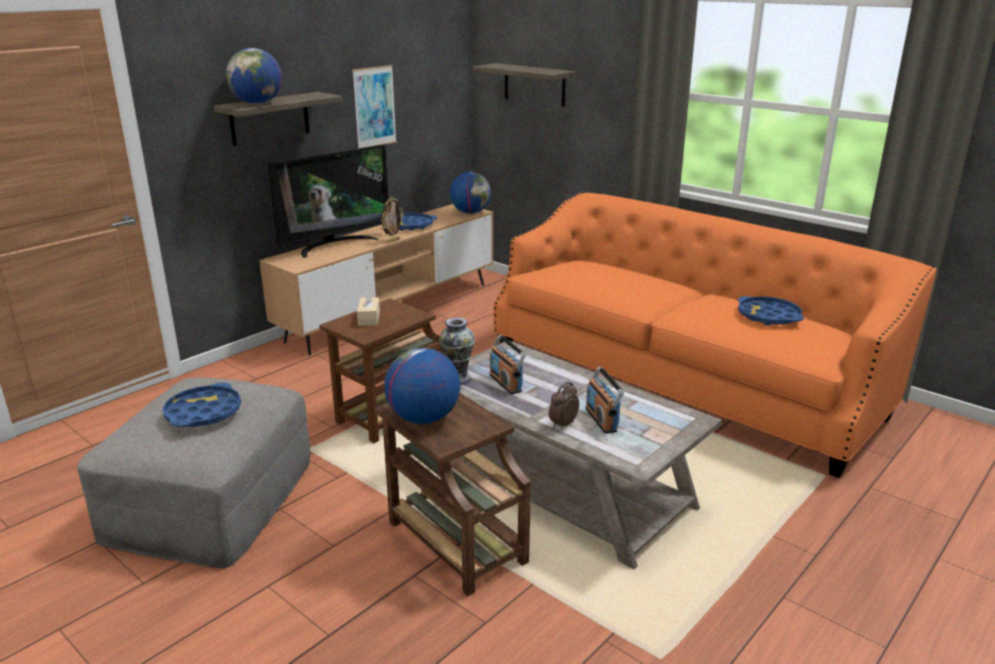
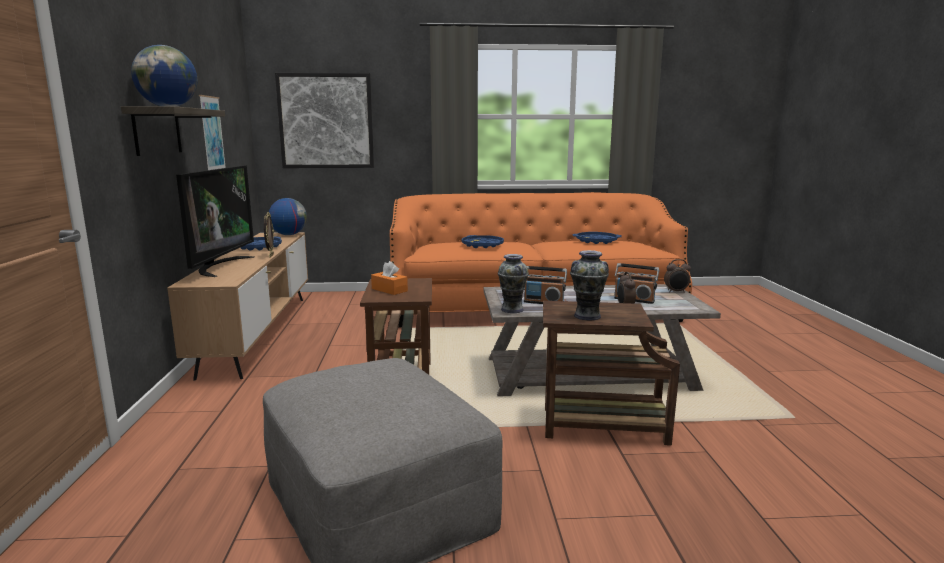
camera: 45 degrees left, 10 degrees down
(203, 413) = (388, 386): blue tray -> blue tray (482, 245)
(369, 318) = (389, 290): beige tissue box -> orange tissue box
(423, 418) = (587, 316): globe -> vase
(534, 85) = (326, 121): shelf -> picture
(683, 430) = (676, 292): none -> alarm clock

